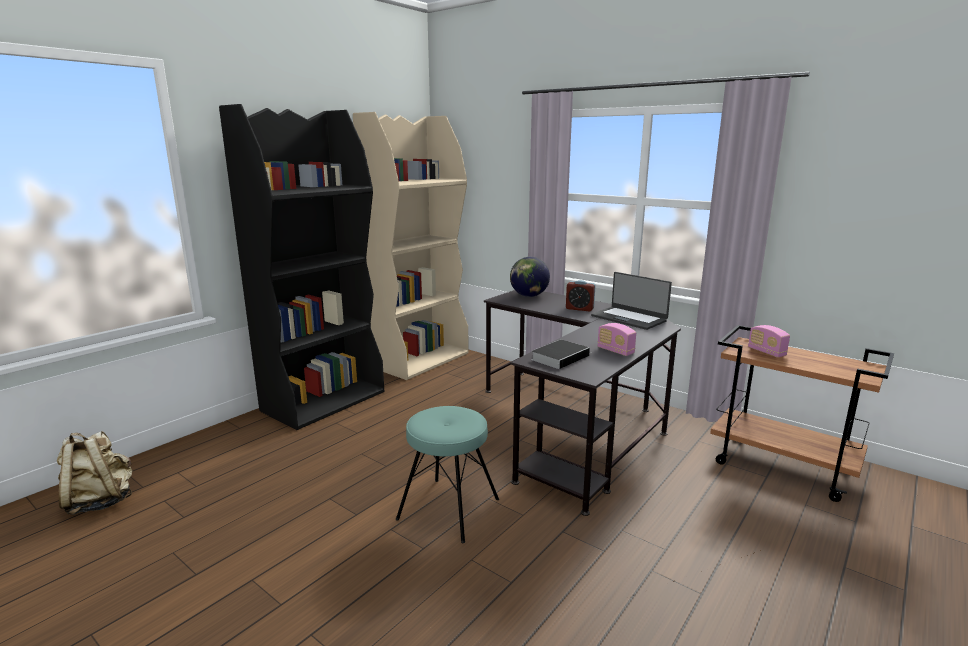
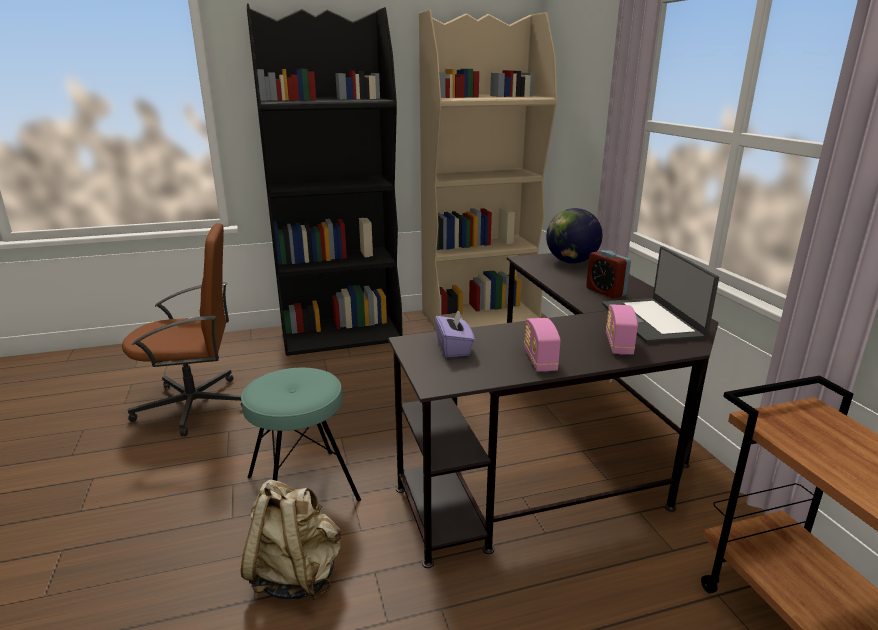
camera: 35 degrees right, 5 degrees up
(100, 501) = (100, 369): beige backpack -> beige backpack (296, 575)
(266, 492) = (195, 405): none -> brown office chair
(561, 357) = (454, 348): book -> purple tissue box
(766, 352) = (821, 438): radio -> radio (618, 345)

